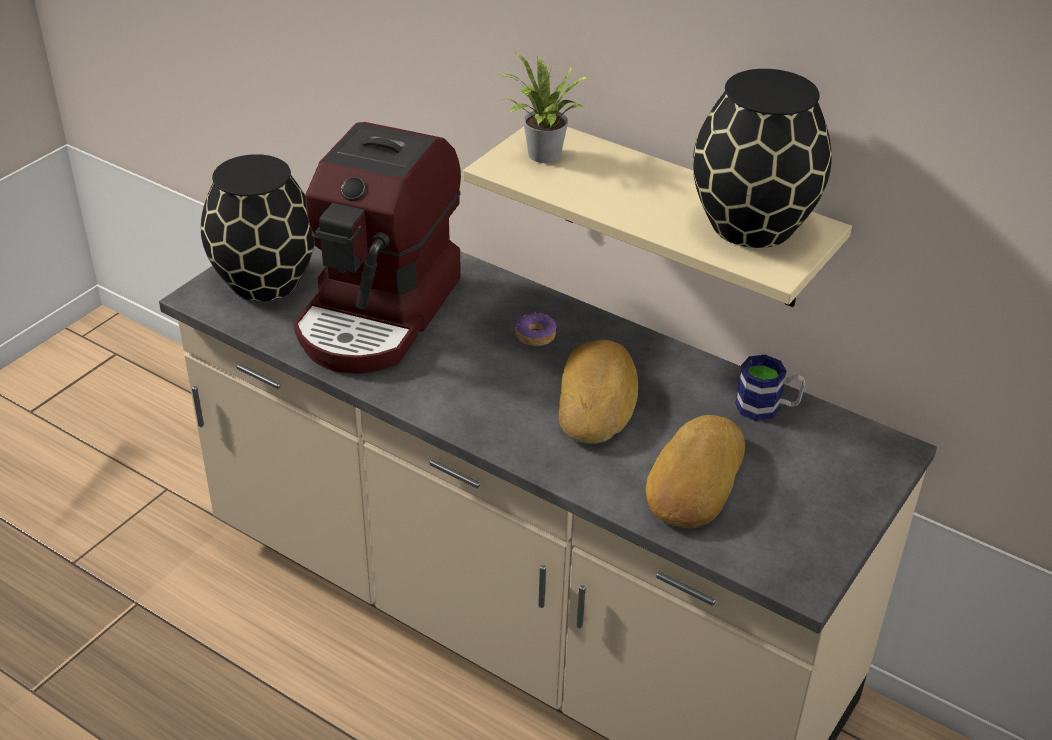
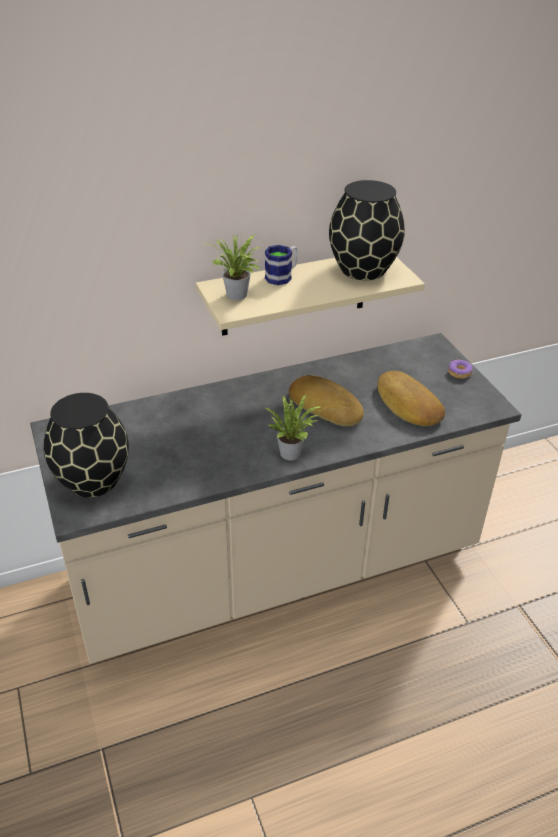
camera: 55 degrees left, 0 degrees up
(380, 313) = (176, 447): coffee machine -> none
(466, 410) = (292, 452): none -> potted plant
(535, 336) = (256, 403): donut -> donut (459, 373)
(767, 407) = (378, 361): mug -> mug (282, 276)

